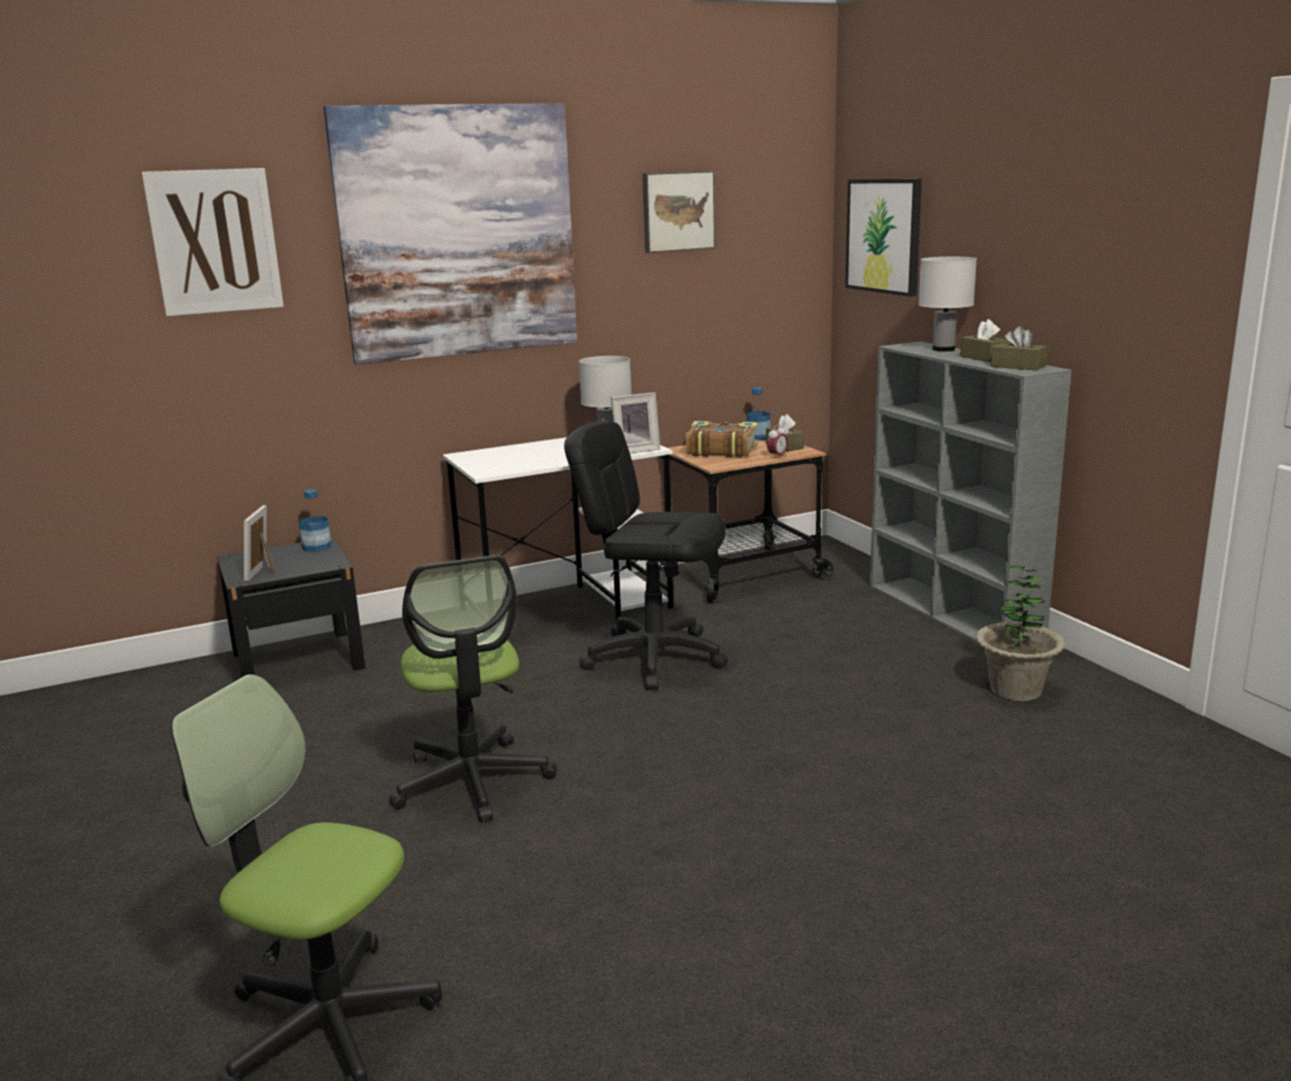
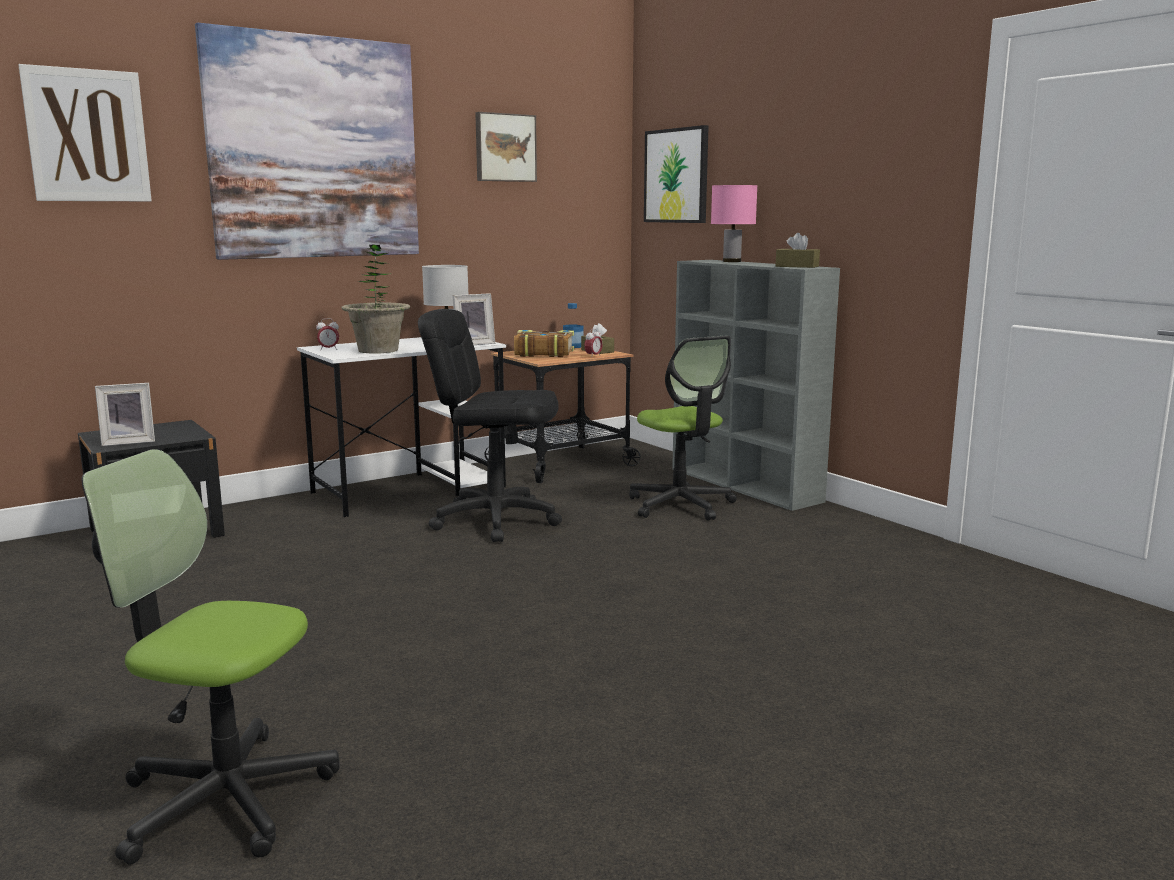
camera: 10 degrees left, 5 degrees down
(265, 572) = (129, 442): picture frame -> picture frame turned 105 degrees counterclockwise
(317, 547) = (177, 426): bottle -> none
(472, 781) = (341, 611): office chair -> office chair (681, 505)
(475, 459) = (328, 349): none -> alarm clock
(944, 349) = (732, 261): white table lamp -> pink table lamp
(984, 358) = (767, 264): brown tissue box -> none
(1016, 690) = (808, 532): potted plant -> potted plant (378, 350)

